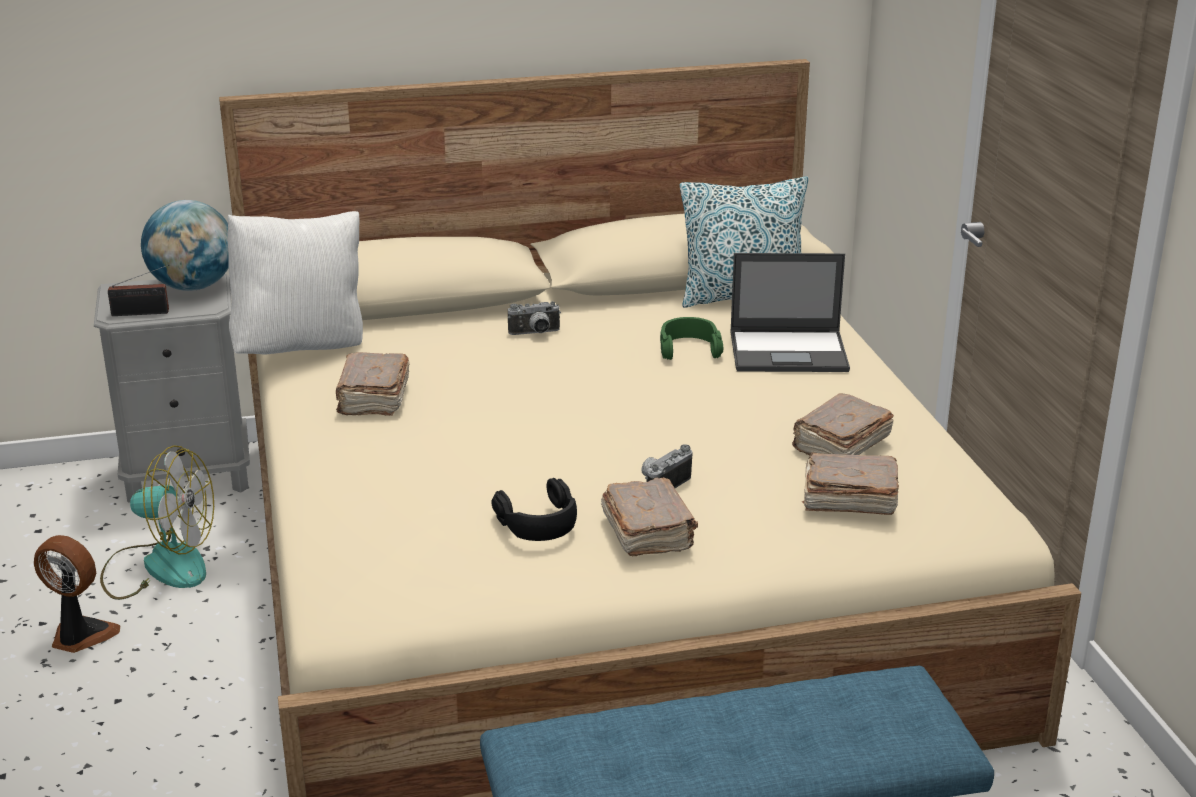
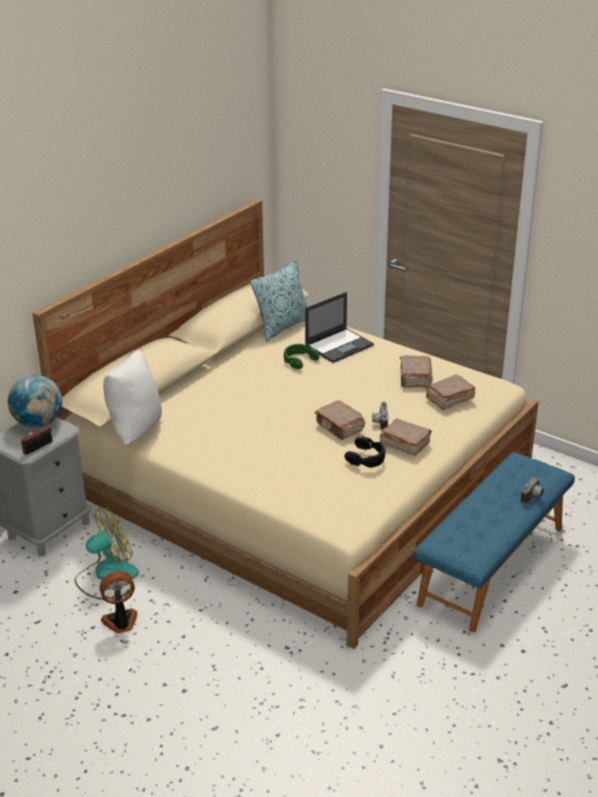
camera: 40 degrees left, 5 degrees up
(373, 399) = (211, 439): brown book -> brown book (340, 427)
(535, 334) = (226, 380): camera -> camera (533, 497)

